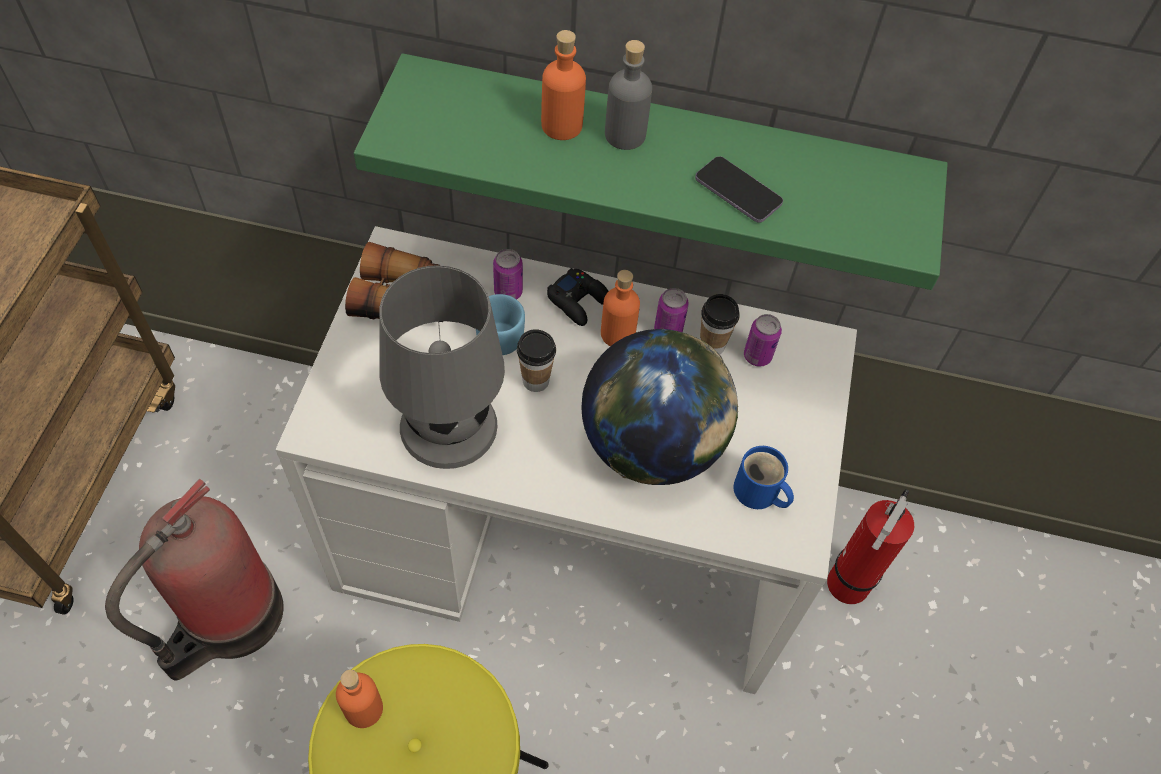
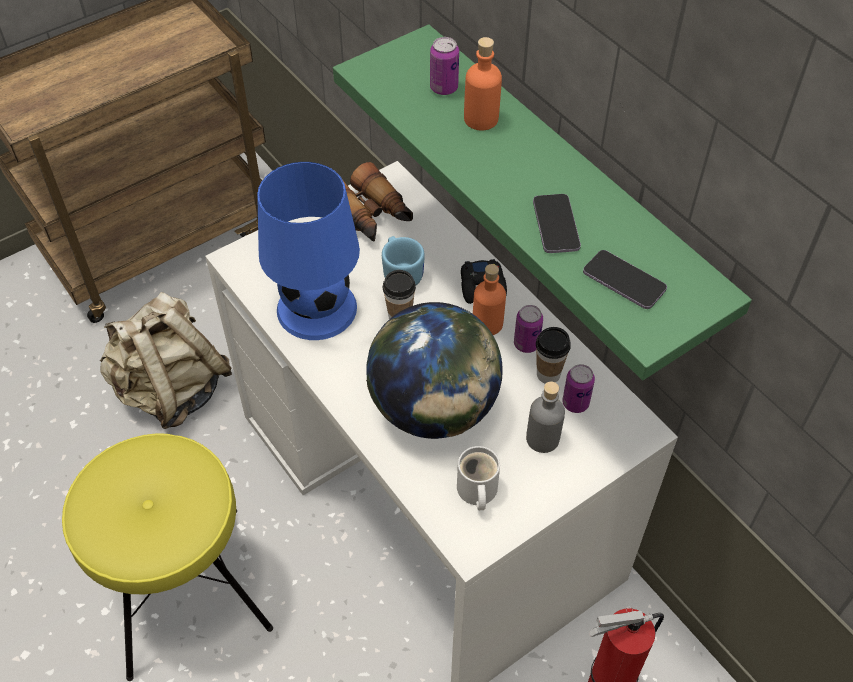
camera: 45 degrees right, 5 degrees down
(228, 620) = (172, 390): fire extinguisher -> beige backpack
(363, 709) = (139, 459): orange bottle -> none
(449, 426) = (317, 309): grey table lamp -> blue table lamp
(508, 292) = (440, 251): can -> can (444, 88)
(625, 135) = (518, 147): grey bottle -> grey bottle (542, 438)
(758, 493) = (476, 491): blue mug -> white mug
(844, 209) = (624, 281): none -> phone

